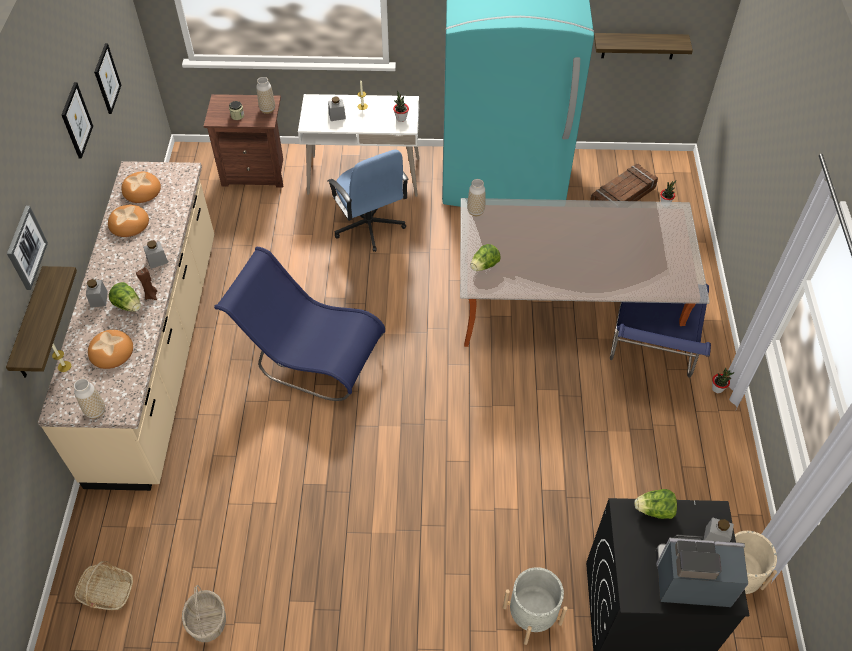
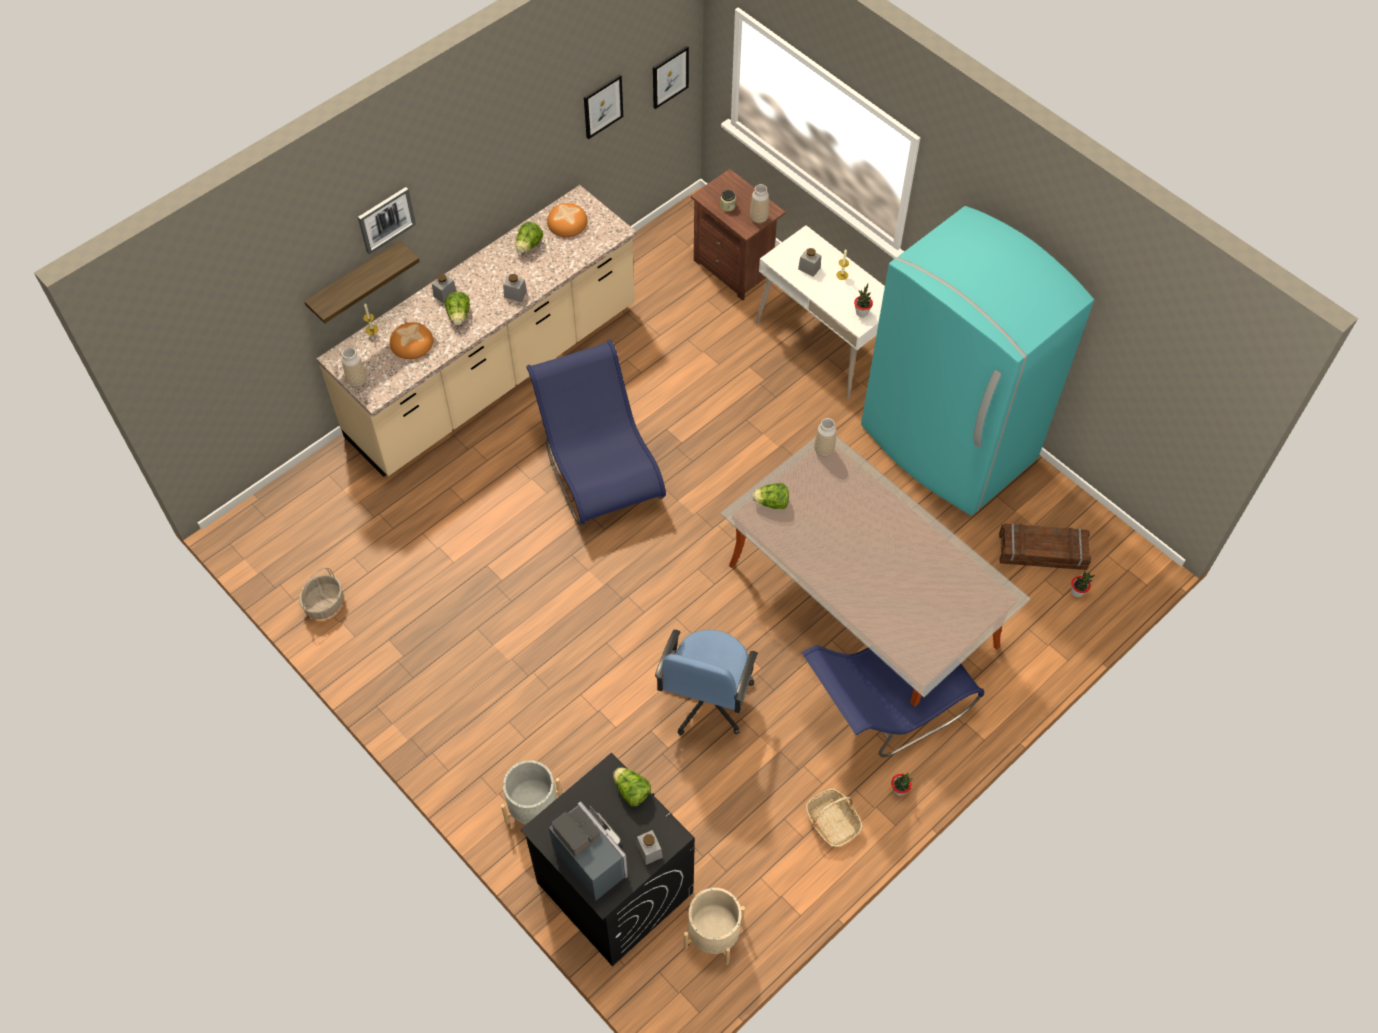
camera: 45 degrees right, 5 degrees up
(76, 120) = (526, 133): picture -> picture (670, 76)
(107, 592) = (287, 525): basket -> basket (832, 822)
(129, 223) = (529, 245): bread -> lettuce
(151, 295) = (482, 320): brown candle -> none
(369, 226) = (774, 394): blue office chair -> blue office chair (706, 699)
(639, 46) = (1139, 406): shelf -> none

